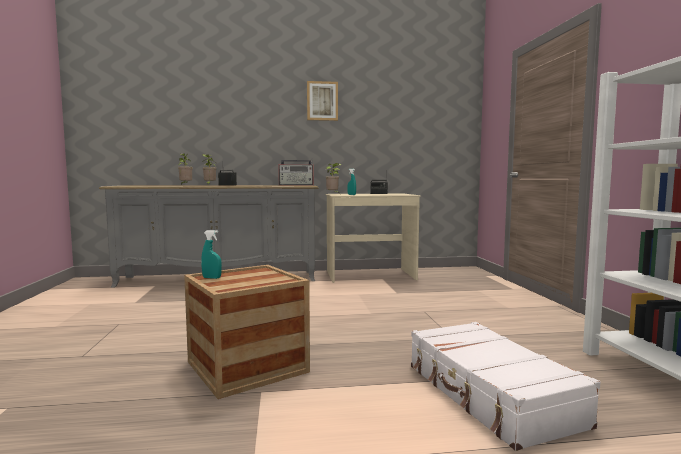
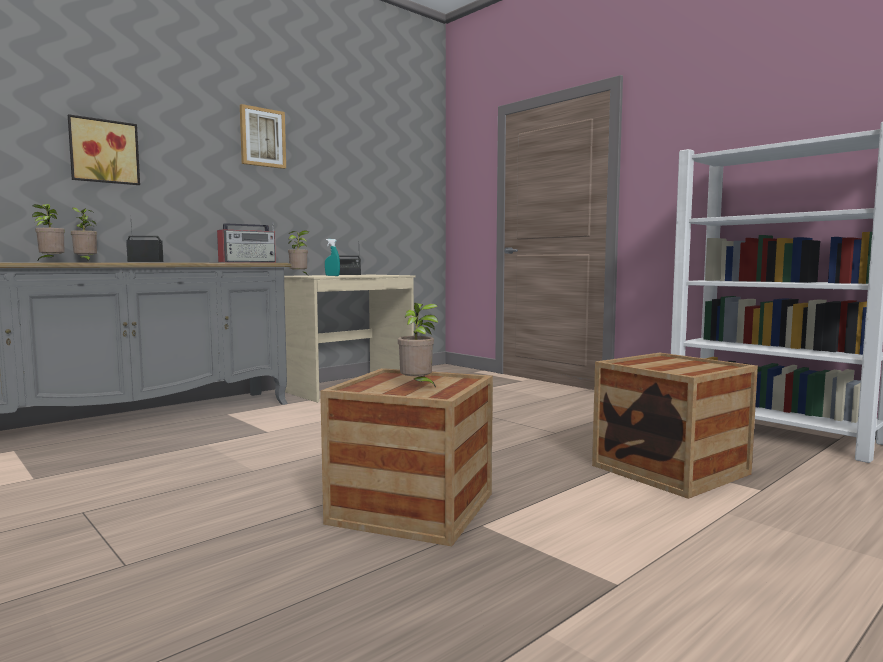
camera: 35 degrees left, 0 degrees up
(211, 278) = (365, 389): turquoise spray bottle -> none
(223, 121) = (103, 151): none -> picture
(245, 280) = (418, 386): none -> potted plant
(489, 395) = (670, 469): white suitcase -> crate

